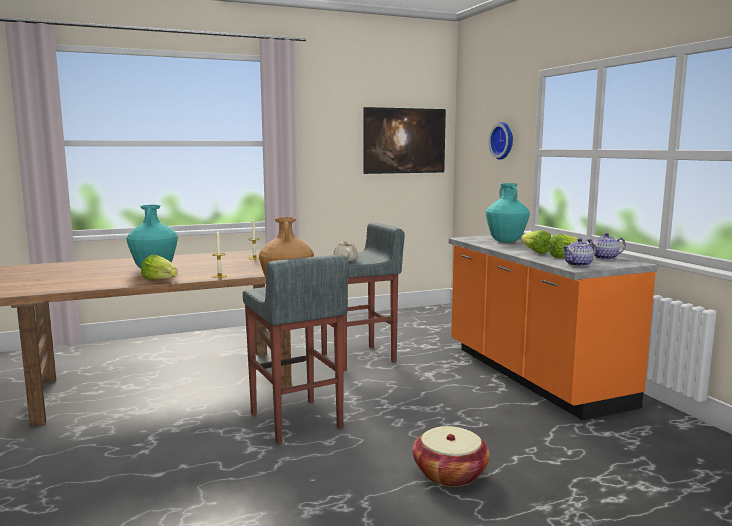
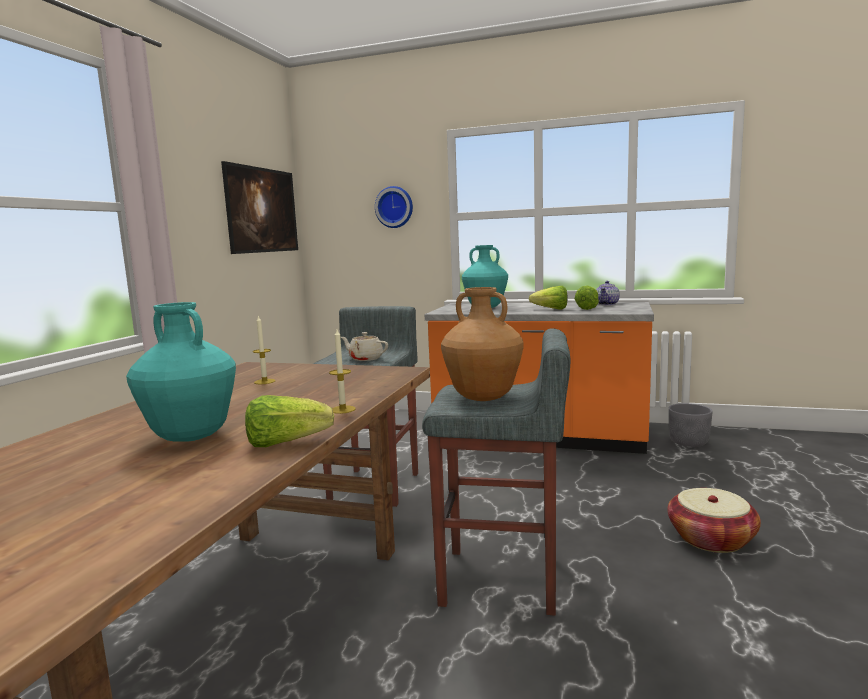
camera: 50 degrees left, 0 degrees up
(578, 264) = (625, 310): teapot -> none
(652, 432) = (689, 442): none -> grey planter

